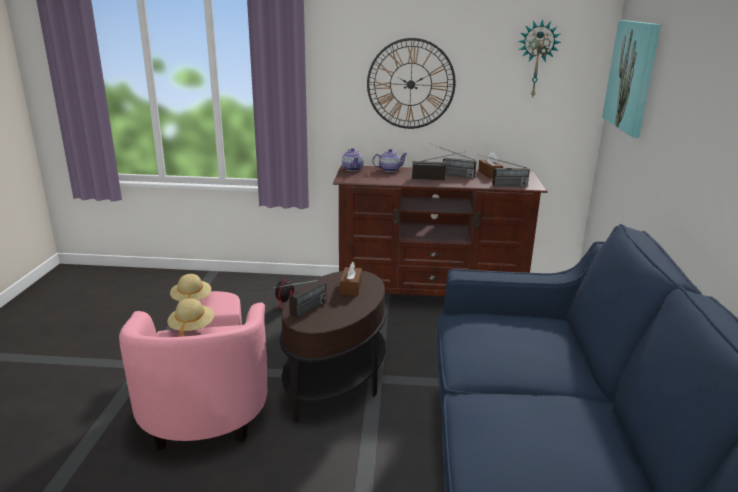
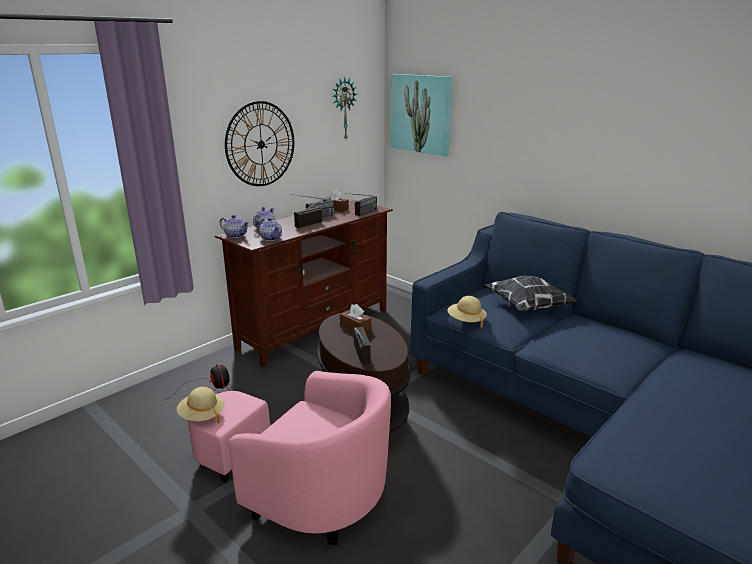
camera: 50 degrees left, 0 degrees up
(192, 327) = (271, 427): beige hat -> beige hat (466, 321)
(369, 179) = (271, 238): none -> teapot
(560, 360) = (528, 306): none -> pillow

